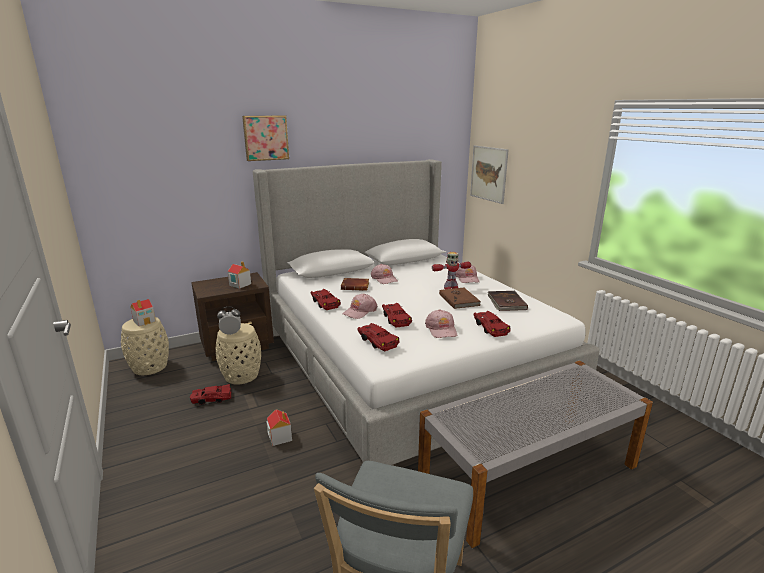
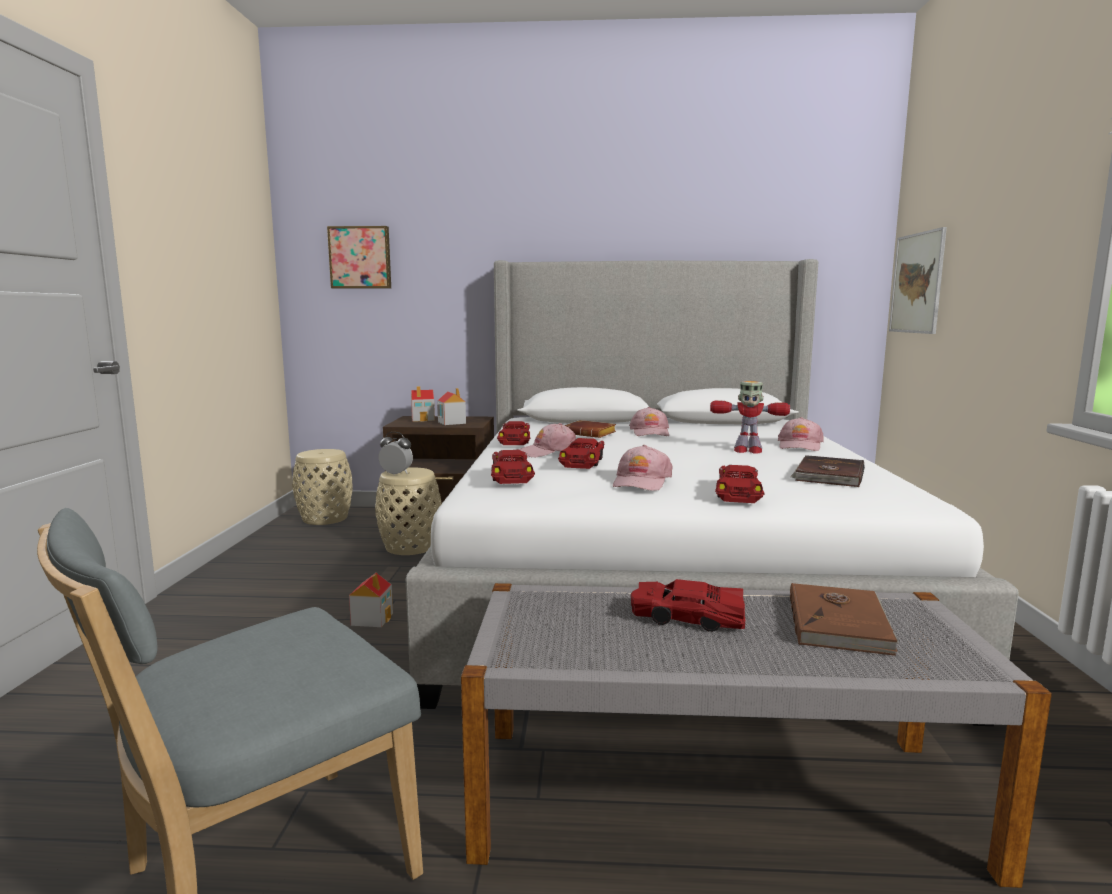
camera: 30 degrees right, 10 degrees down
(145, 321) = (326, 452): toy house -> toy house (423, 419)
(211, 399) = (347, 561): red toy car -> red toy car (688, 617)
(265, 138) = (522, 218): picture -> picture (360, 257)
(459, 299) = (740, 462): brown book -> brown book (840, 623)

